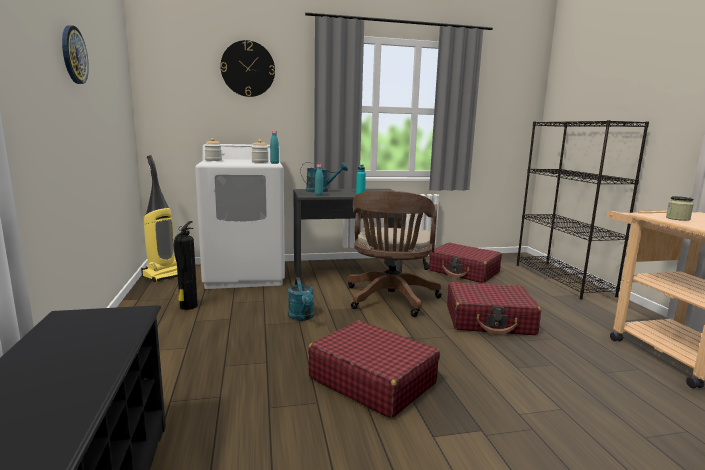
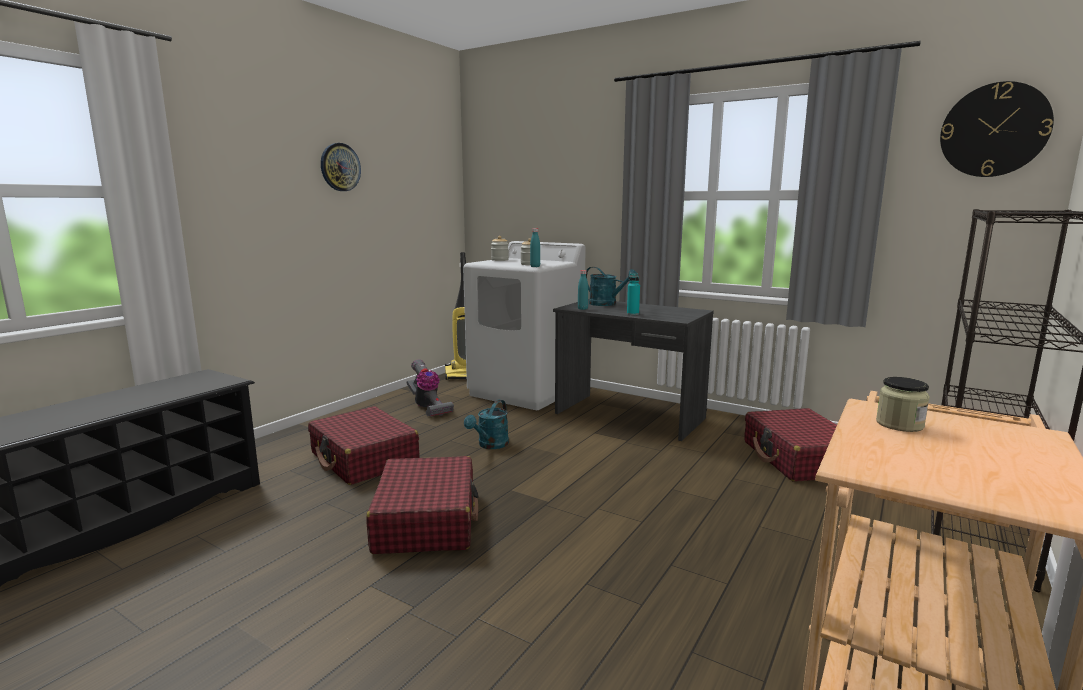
camera: 45 degrees right, 0 degrees up
(188, 307) = (428, 407): fire extinguisher -> vacuum cleaner
(248, 69) = (560, 155): wall clock -> wall clock (994, 130)
(390, 300) = (612, 459): brown office chair -> none
(489, 320) = (682, 525): red suitcase -> red suitcase (364, 459)

